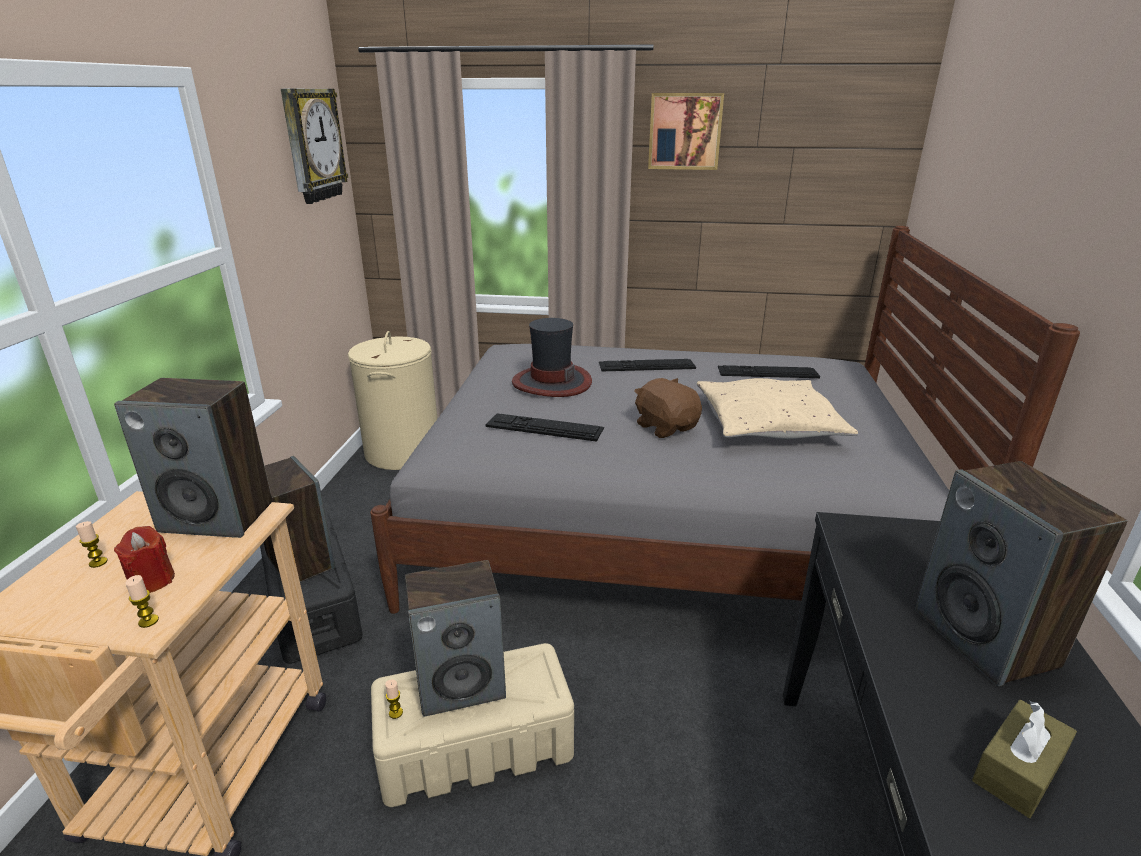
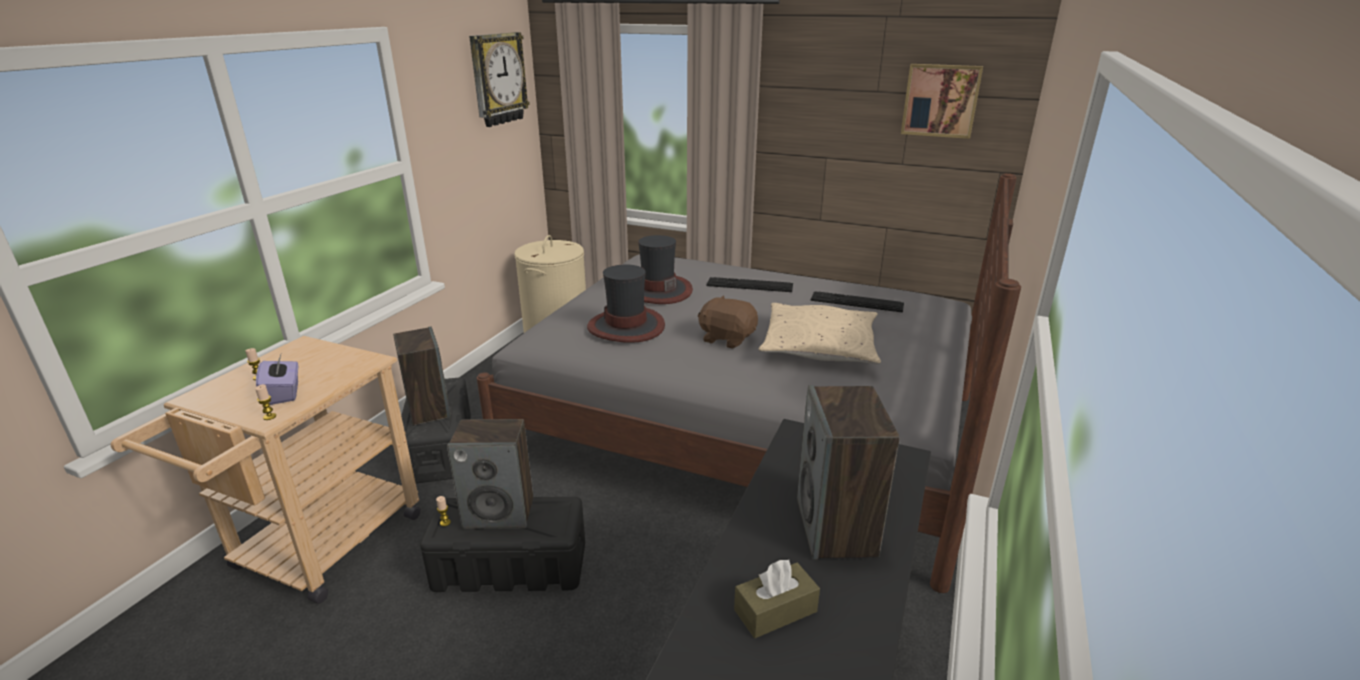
camera: 15 degrees right, 0 degrees up
(152, 581) = (284, 393): red candle -> purple tissue box
(218, 516) = (344, 359): speaker -> none
(477, 746) = (511, 566): beige storage box -> black storage box
(544, 427) = (626, 327): keyboard -> hat
(666, 427) = (727, 338): brown plush toy -> brown plush toy turned 45 degrees counterclockwise
(685, 131) = (811, 75): picture -> picture (940, 100)

